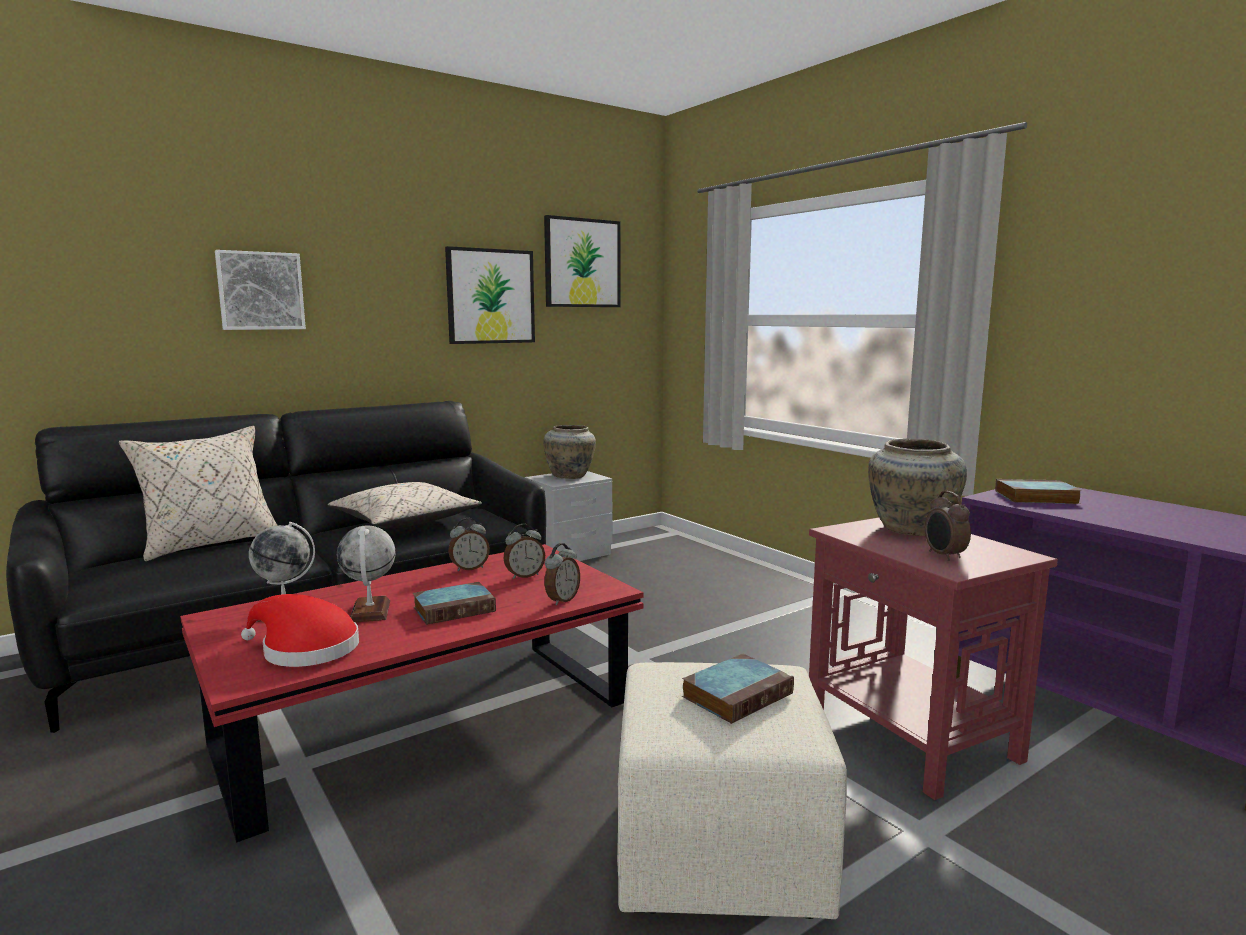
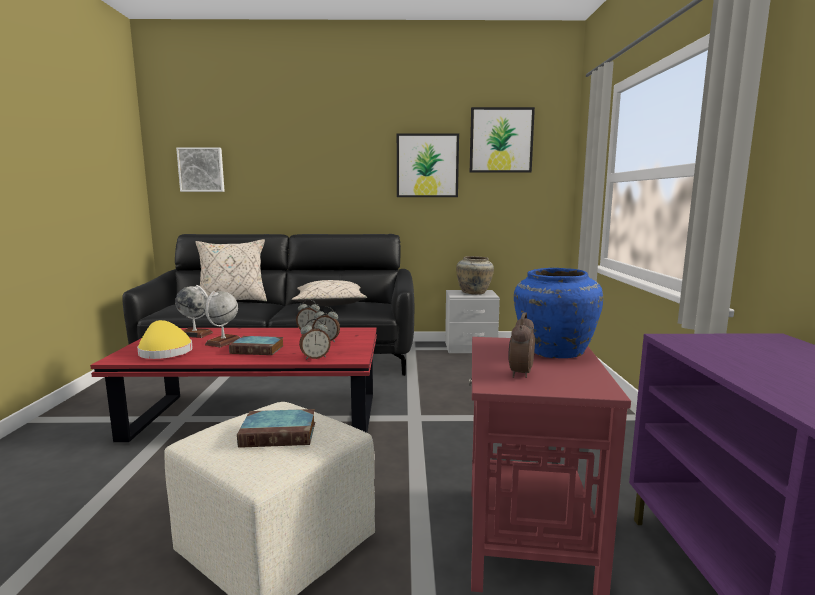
camera: 35 degrees right, 0 degrees up
(260, 291) = (285, 165): picture -> picture (201, 170)
(304, 649) = (164, 352): red hat -> yellow hat
(910, 529) = (553, 351): beige vase -> blue vase
(1034, 497) = (726, 346): book -> none

